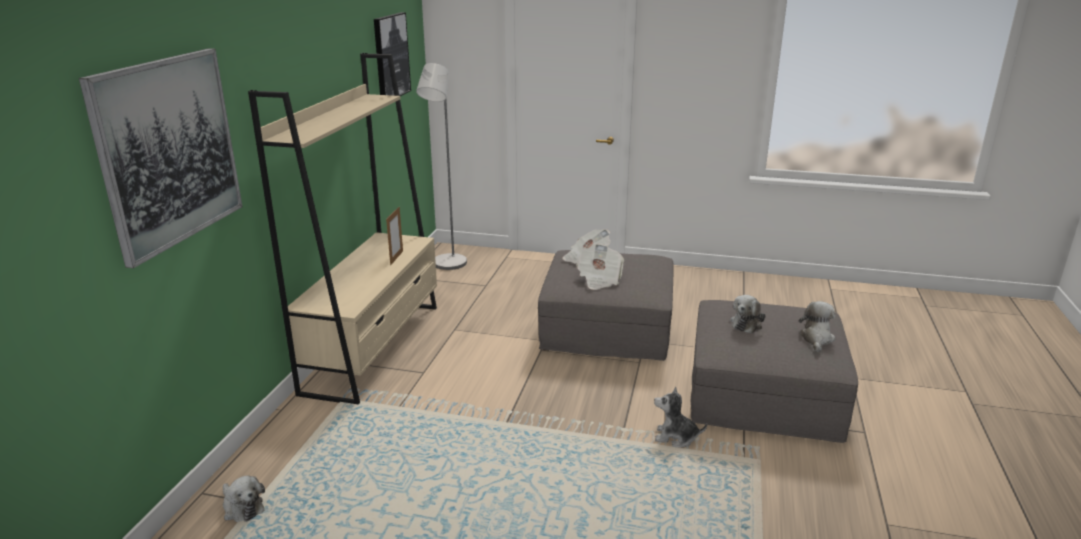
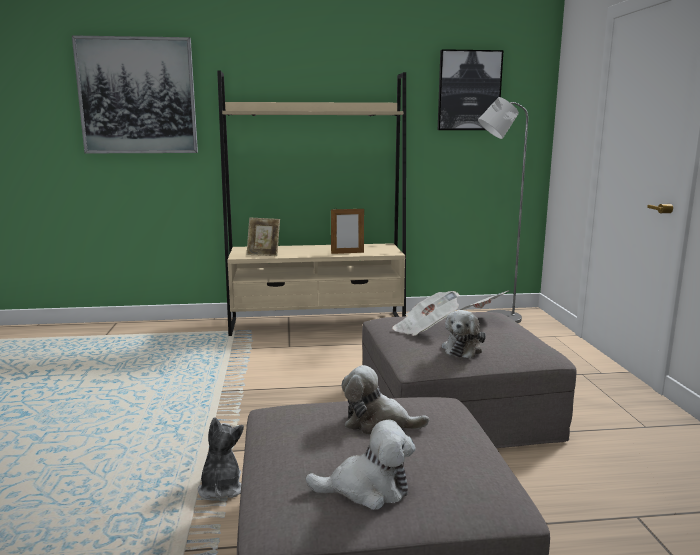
camera: 70 degrees right, 10 degrees down
(242, 507) = (100, 334): plush toy -> plush toy (463, 349)
(353, 296) = (263, 254): none -> picture frame

